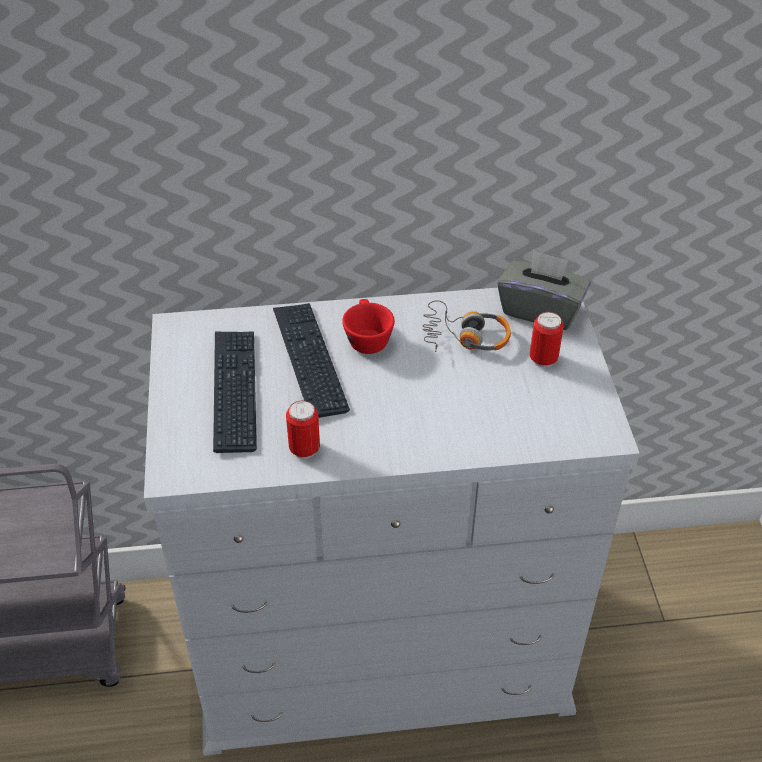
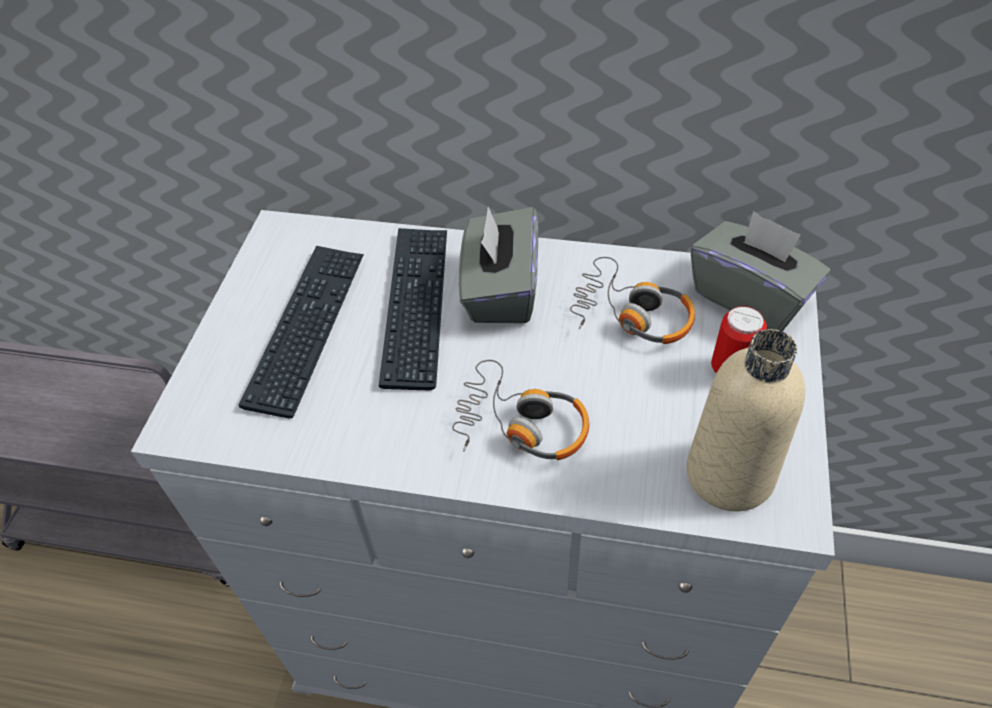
camera: 20 degrees right, 5 degrees up
(304, 449) = (355, 431): can -> none
(366, 338) = (500, 291): red cup -> grey tissue box
(418, 421) = (521, 424): none -> headphones
(563, 422) = (729, 474): none -> beige bottle

